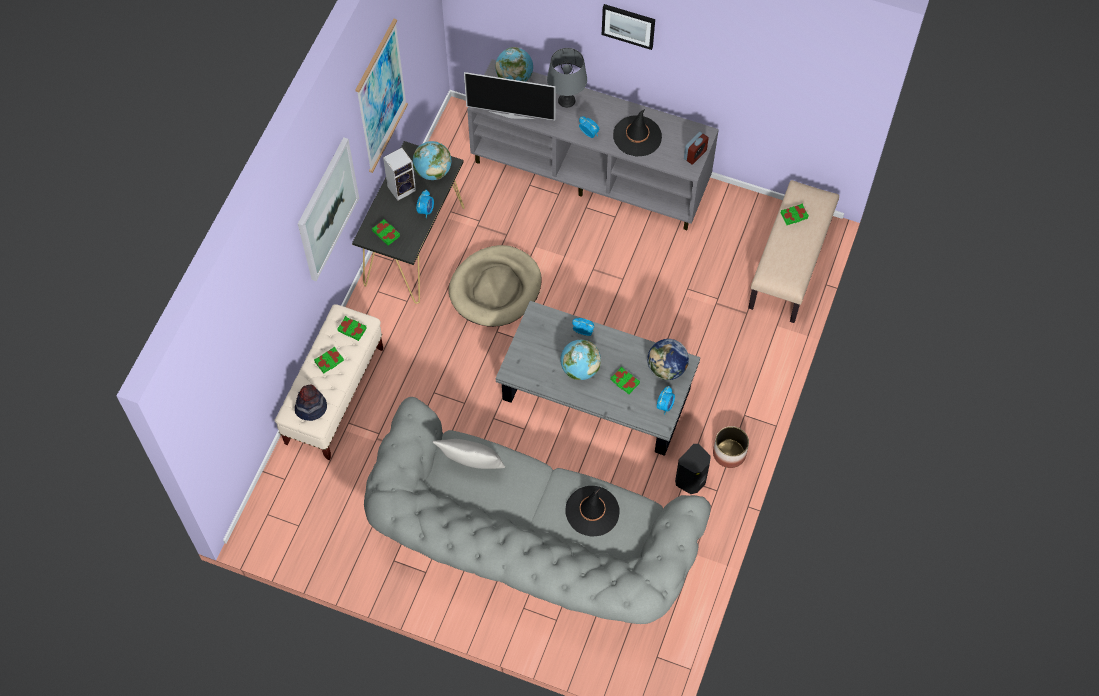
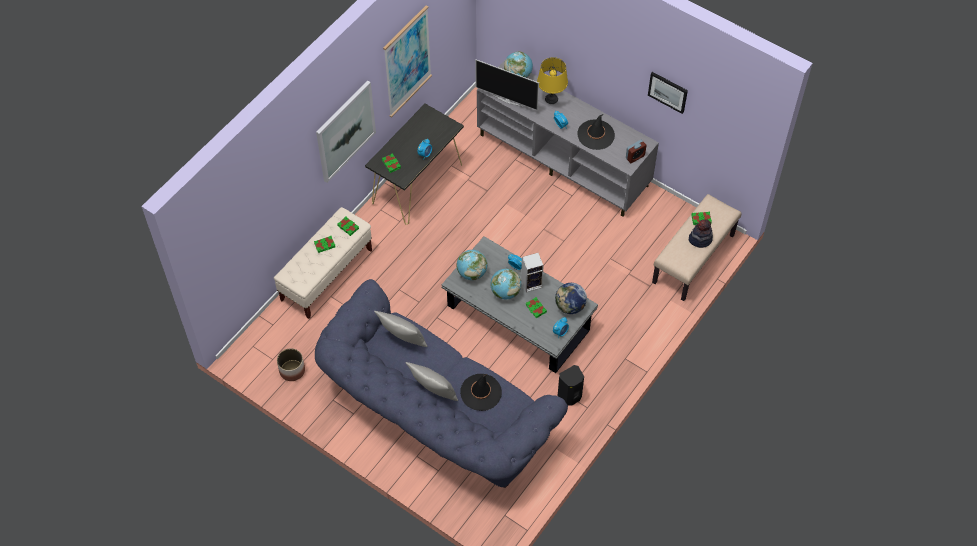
camera: 15 degrees right, 5 degrees down
(311, 408) = (301, 274): hat -> hat (700, 239)
(402, 188) = (413, 135): speaker -> speaker (532, 283)
(433, 171) = (439, 128): globe -> globe (472, 273)
(495, 288) = (467, 227): beige dog bed -> none
(530, 550) = (435, 416): grey sofa -> blue sofa
(531, 525) = (433, 392): none -> grey pillow
(567, 100) = (551, 99): grey table lamp -> yellow table lamp
(628, 25) = (601, 47): picture -> picture (668, 92)
(729, 453) = (604, 383): planter -> planter (292, 370)

